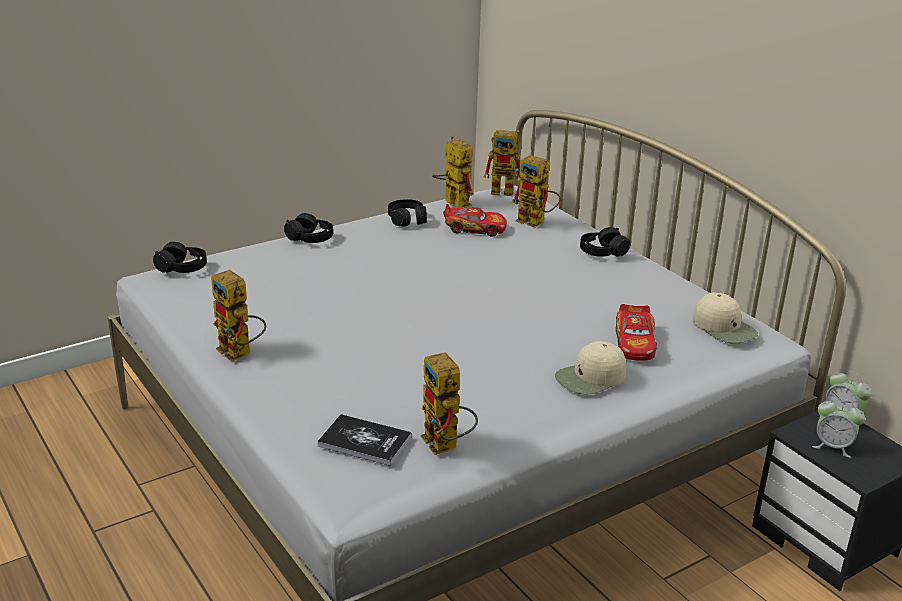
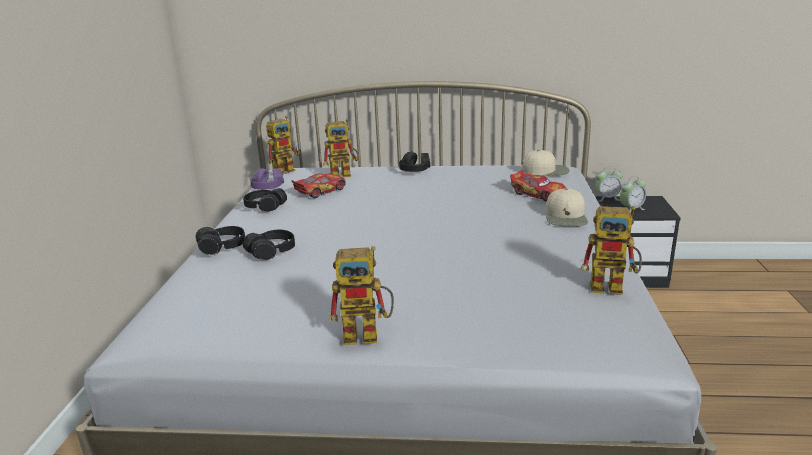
camera: 50 degrees left, 5 degrees down
(182, 268) = (159, 319): black headphones -> black headphones (271, 252)
(364, 441) = (581, 316): book -> none
(452, 202) = (268, 187): toy robot -> purple headphones

